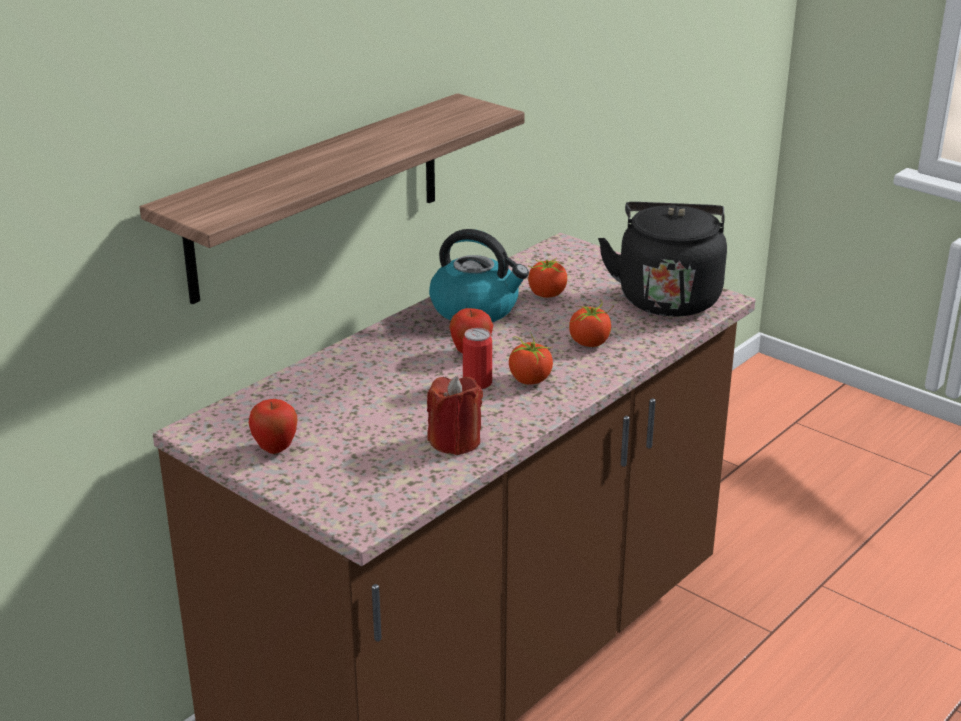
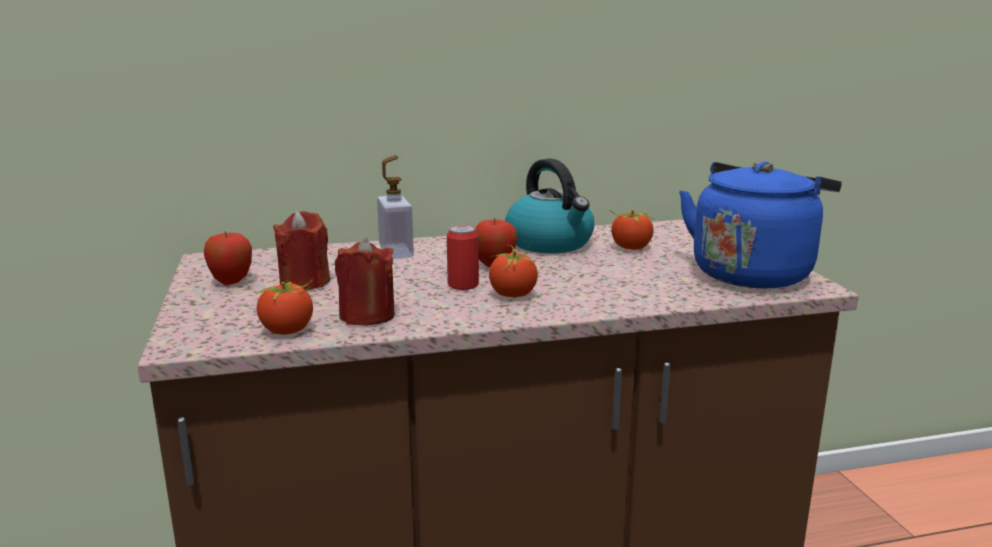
camera: 35 degrees right, 10 degrees down
(317, 196) = (398, 92): shelf -> none
(342, 426) = (305, 282): none -> red candle
(358, 362) = (396, 251): none -> soap dispenser
(589, 343) = (616, 284): tomato -> tomato (287, 330)
(667, 297) = (753, 273): black kettle -> blue kettle

